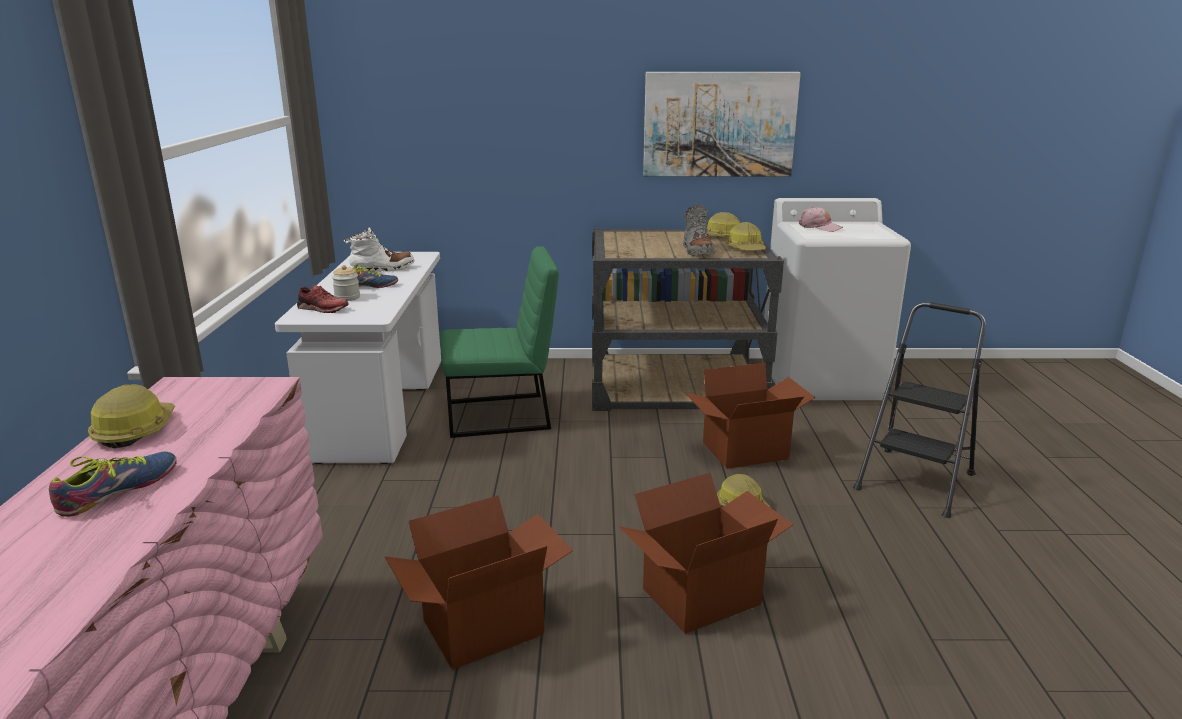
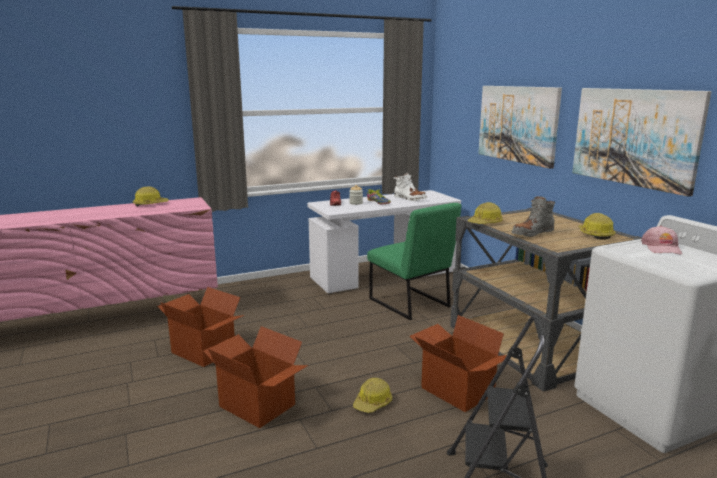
camera: 65 degrees right, 5 degrees down
(118, 490) = (104, 212): shoe -> none
(532, 124) = (517, 124): none -> picture
(746, 249) = (572, 244): hard hat -> hard hat (485, 223)

